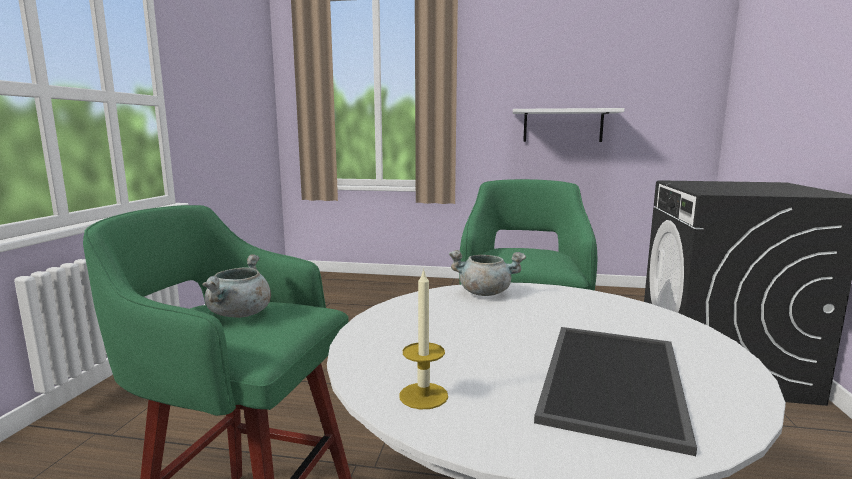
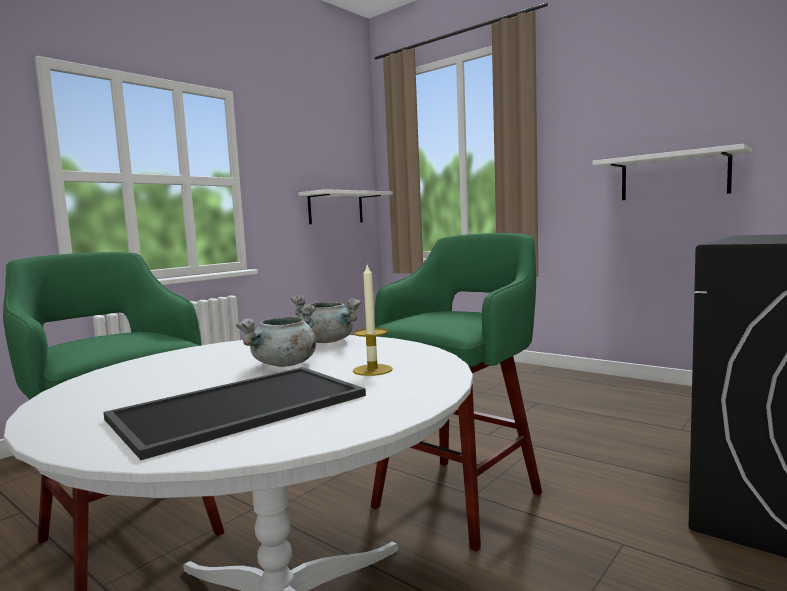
camera: 30 degrees right, 5 degrees down
(240, 314) = (114, 337): grey cooking pot -> grey cooking pot (284, 364)
(247, 132) = (336, 208): none -> white shelf
(423, 396) = (90, 394): candle -> candle (372, 370)

